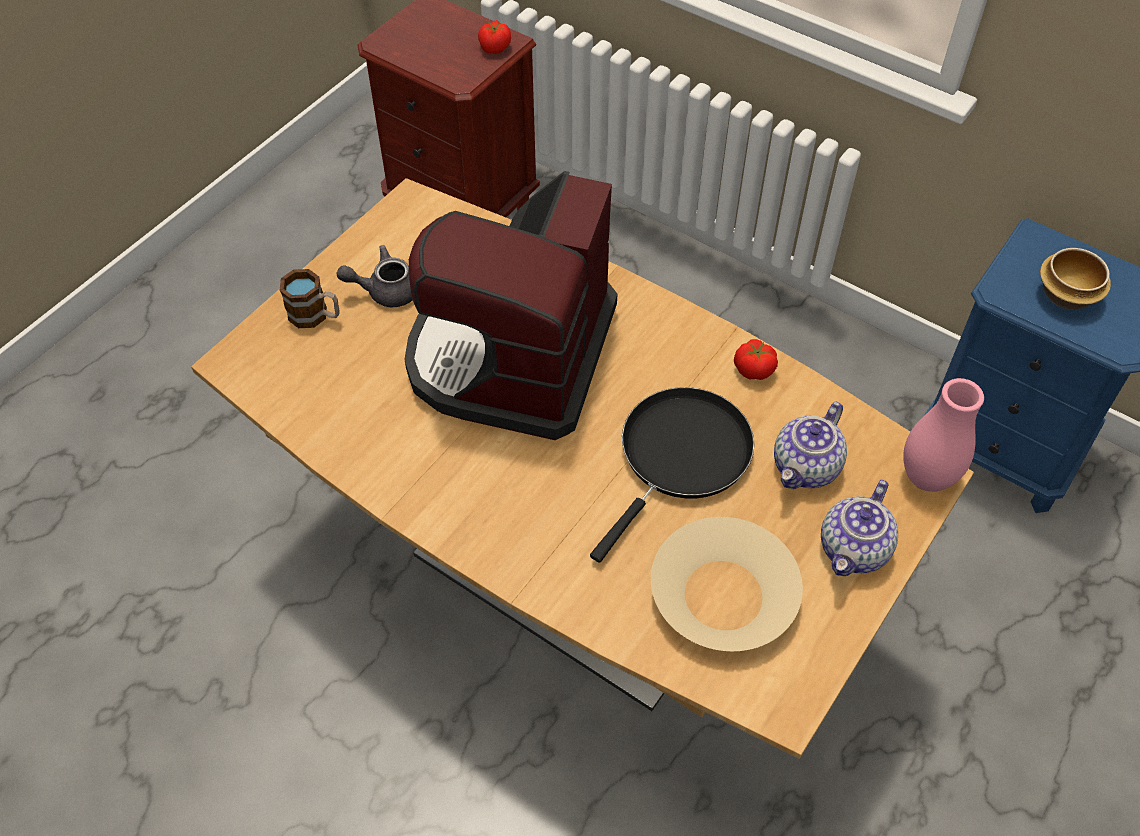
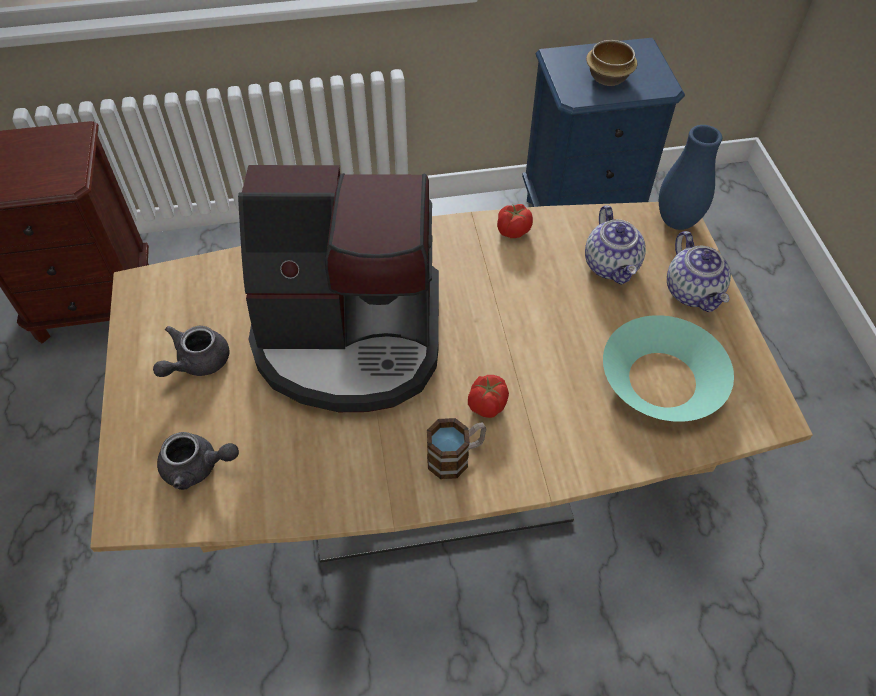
camera: 45 degrees left, 0 degrees up
(305, 367) = (197, 467): none -> grey teapot
(315, 316) = (159, 423): mug -> mug (456, 456)
(494, 48) = (69, 144): tomato -> tomato (486, 405)
(512, 356) = (350, 337): coffee machine -> coffee machine turned 60 degrees counterclockwise
(680, 457) = (536, 317): black frying pan -> none
(723, 594) = (661, 379): beige bowl -> turquoise bowl
(926, 478) = (677, 221): pink vase -> blue vase

